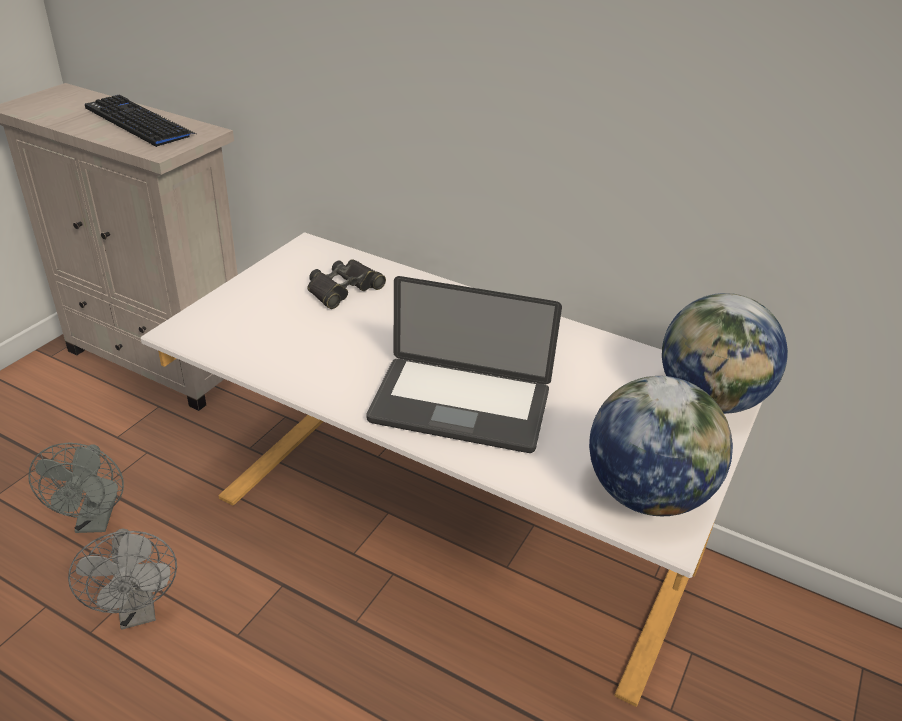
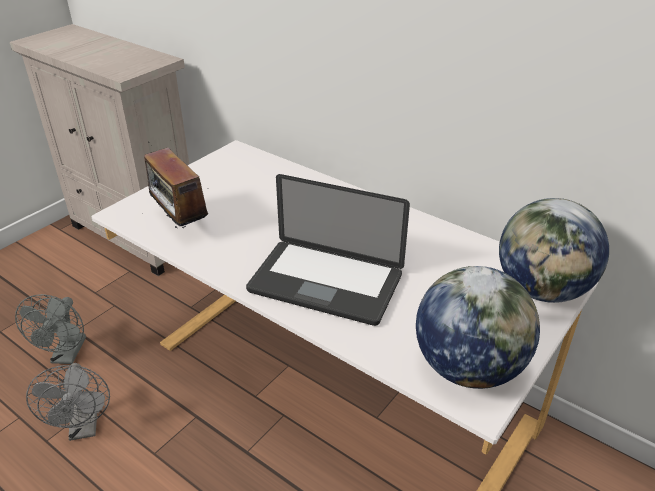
camera: 10 degrees right, 0 degrees up
(139, 122) = (115, 53): keyboard -> none
(261, 343) = (180, 224): none -> radio
(343, 289) = (255, 185): black binoculars -> none

